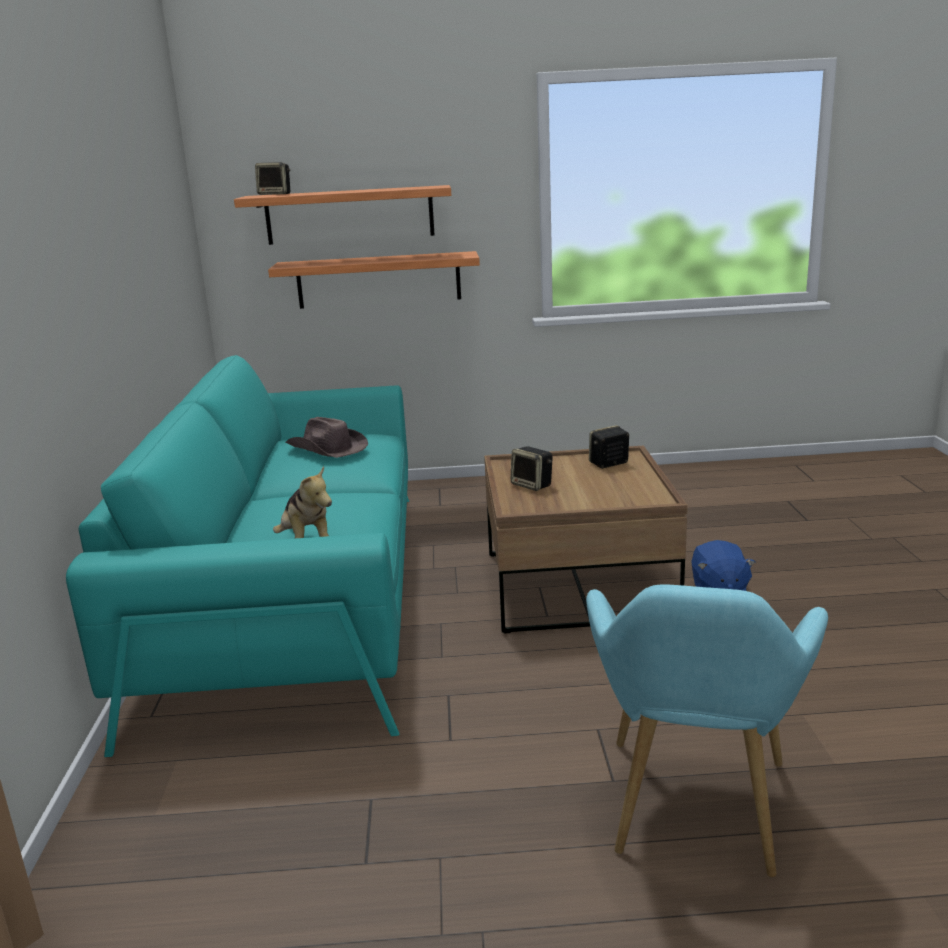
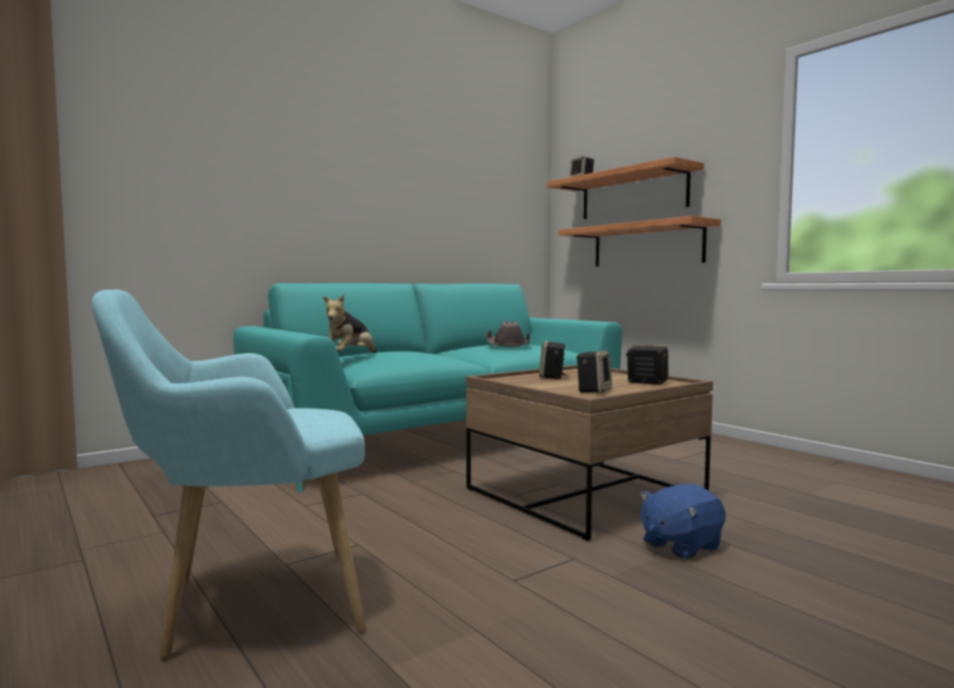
camera: 55 degrees right, 15 degrees down
(628, 491) = (593, 391): none -> speaker

